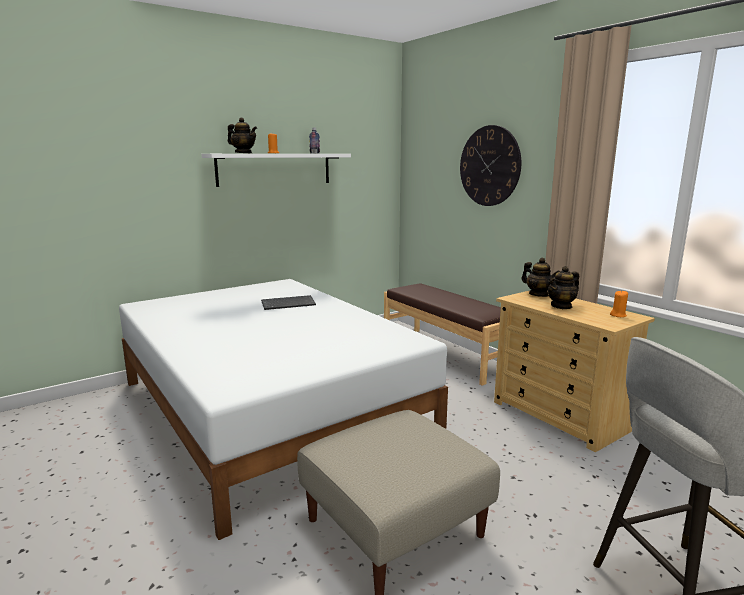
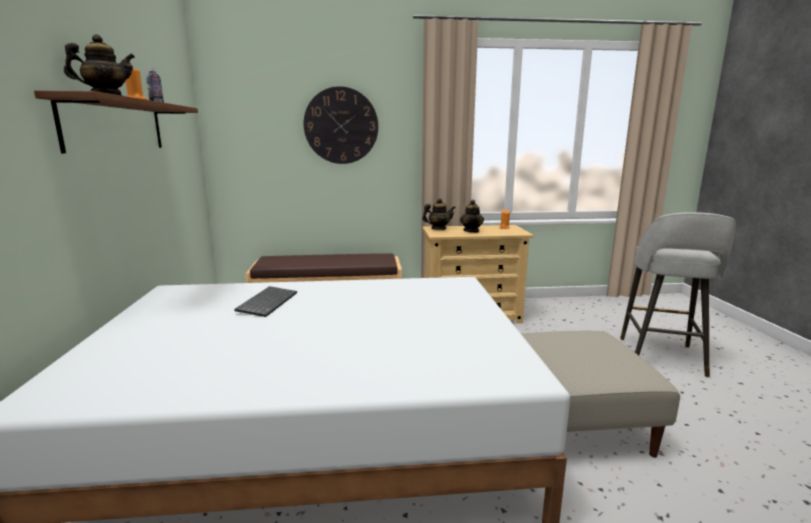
camera: 60 degrees left, 0 degrees up
(275, 169) = (116, 125): white shelf -> brown shelf

